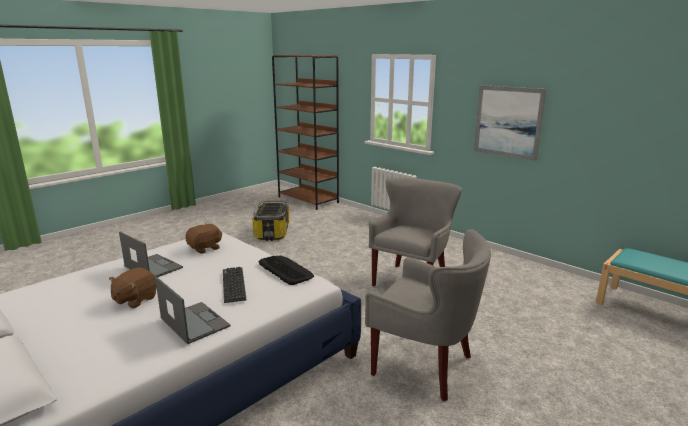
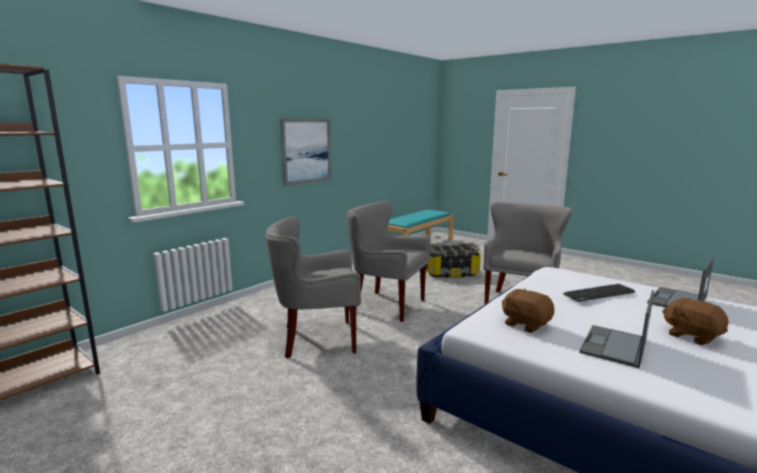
camera: 95 degrees left, 5 degrees down
(135, 300) = (692, 336): brown plush toy -> brown plush toy turned 150 degrees counterclockwise
(272, 232) = (204, 410): storage box -> storage box (451, 273)
(285, 270) = (543, 279): keyboard -> none
(344, 254) = (317, 339): none -> grey armchair

